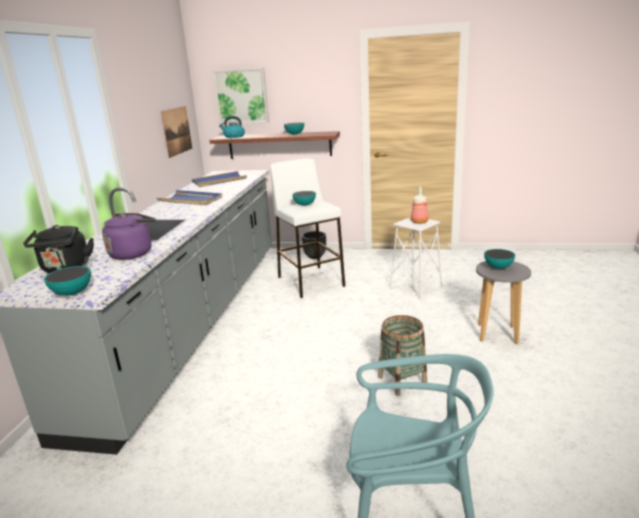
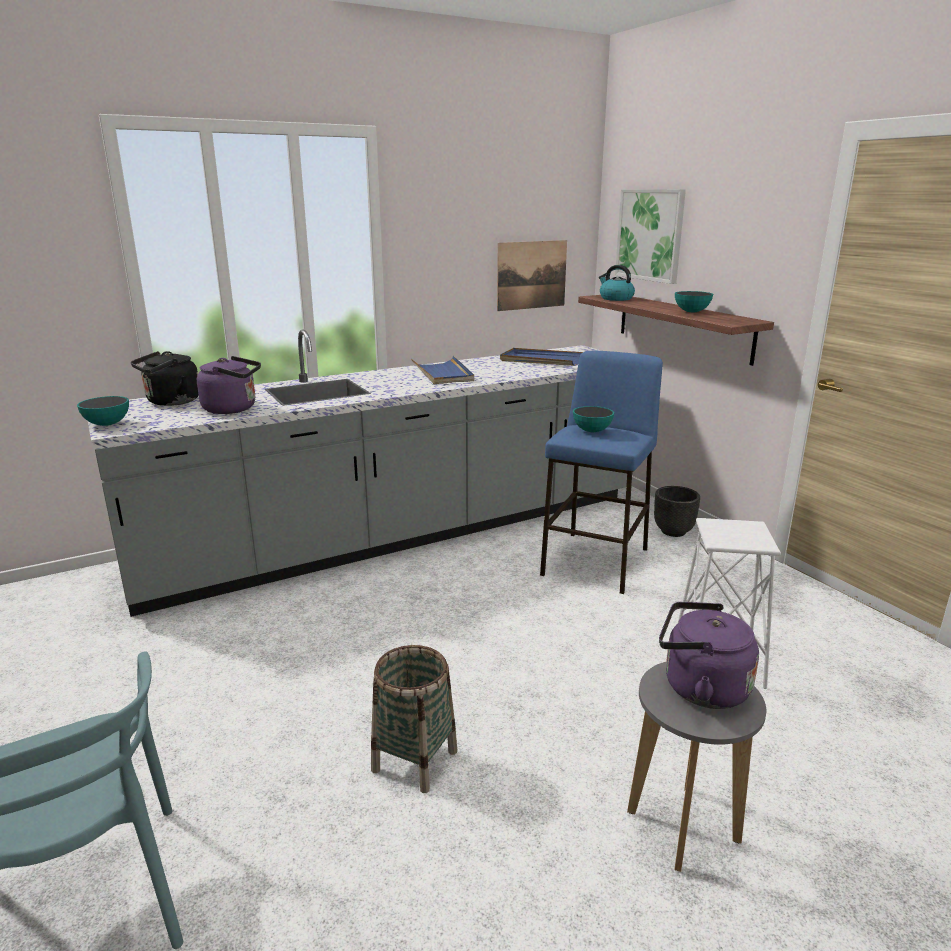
camera: 50 degrees right, 0 degrees up
(310, 281) = (595, 561): white stool -> blue stool
(419, 222) = (740, 535): bottle -> none
(498, 267) = (700, 687): bowl -> purple kettle

